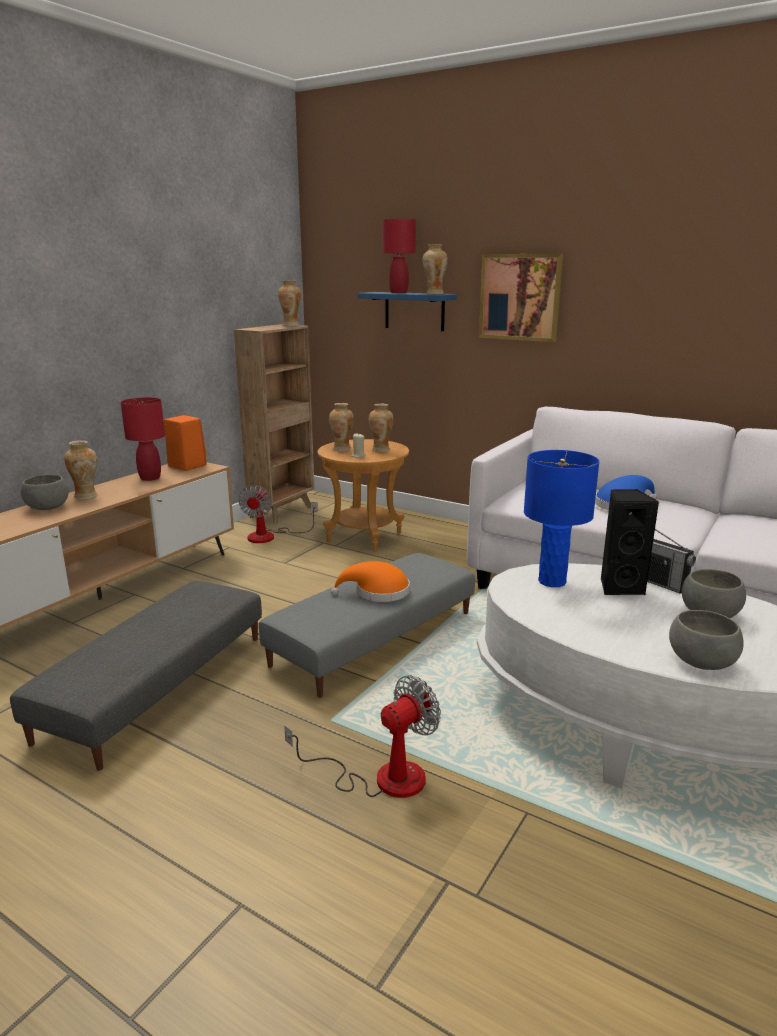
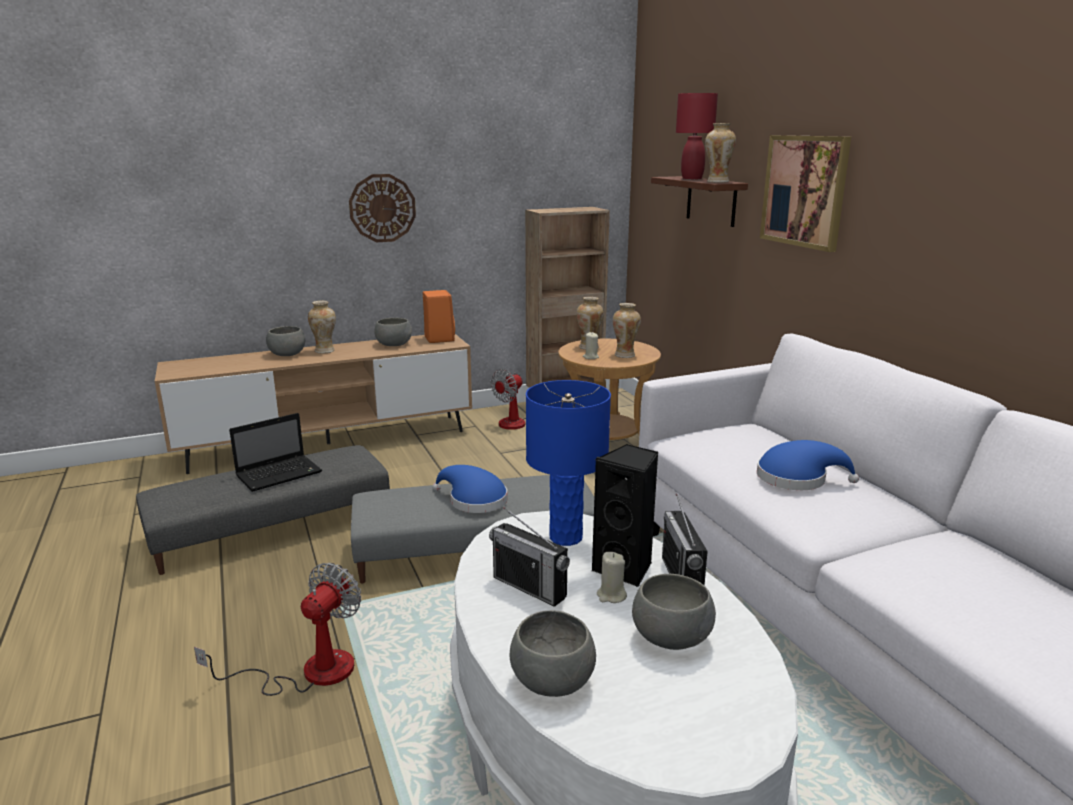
camera: 35 degrees right, 0 degrees up
(113, 334) = (382, 208): none -> wall clock
(150, 478) = (393, 344): red table lamp -> grey bowl
(161, 625) = (280, 474): none -> laptop
(291, 325) = (591, 209): vase -> none
(377, 592) = (474, 500): orange hat -> blue hat
(382, 777) = (309, 672): fan -> fan turned 60 degrees counterclockwise
(414, 311) = (711, 201): blue shelf -> brown shelf
(589, 618) = (529, 587): none -> radio
(641, 605) = (611, 595): none -> beige candle

